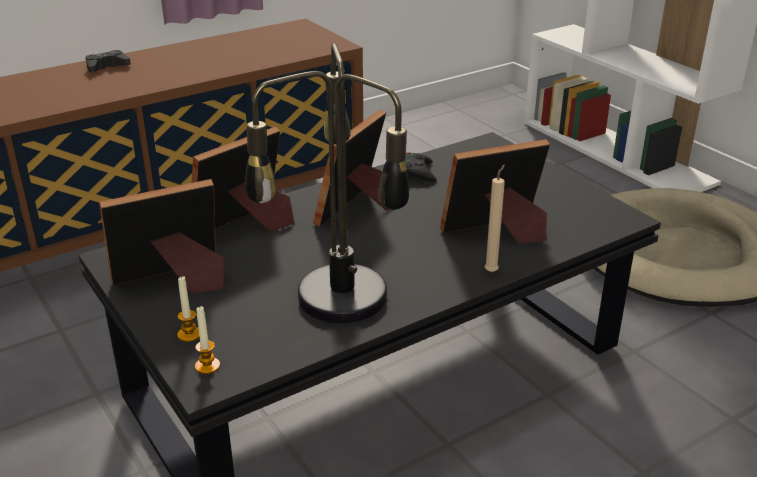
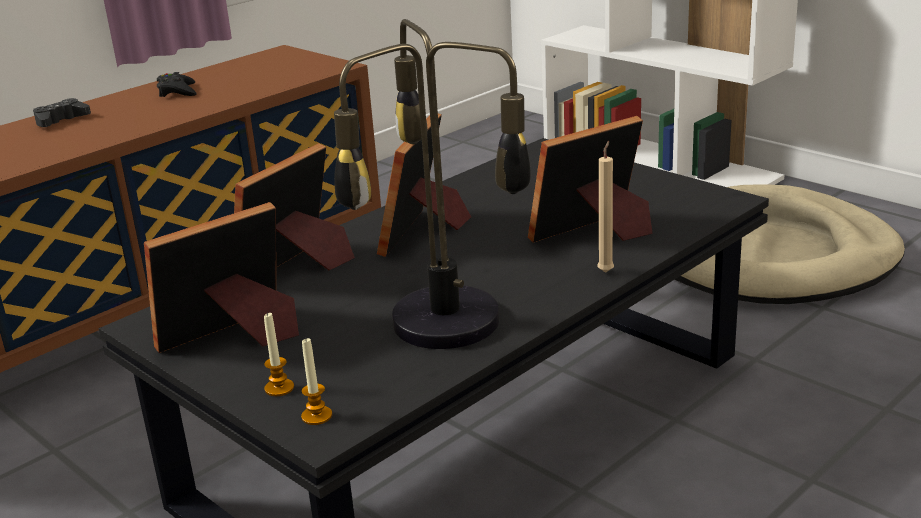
camera: 10 degrees left, 5 degrees down
(417, 172) = (475, 188): black game controller -> black game controller (177, 91)

